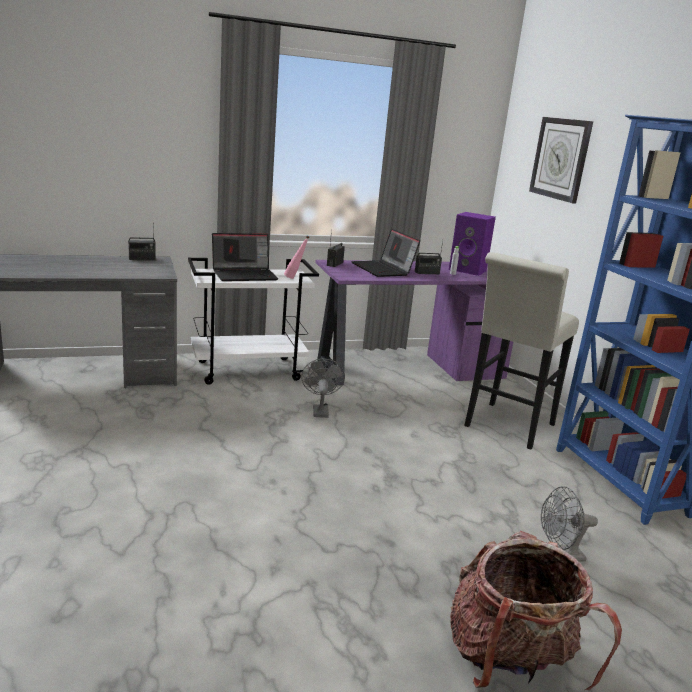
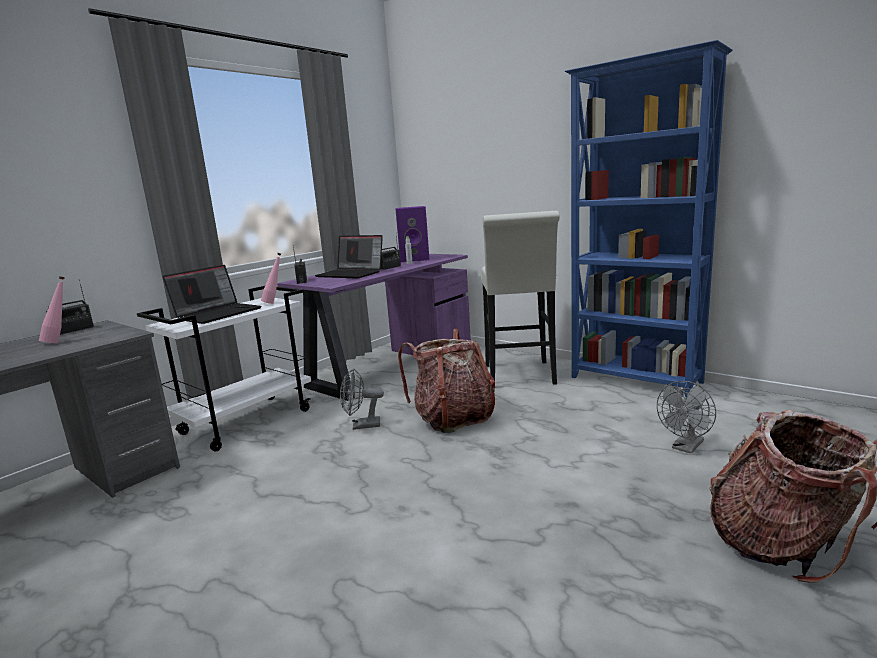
camera: 30 degrees left, 5 degrees down
(124, 266) = (60, 341): none -> pink bottle
(320, 410) = (361, 426): grey fan -> grey fan turned 60 degrees counterclockwise
(395, 436) = (453, 418): none -> backpack
(560, 158) = (470, 141): wall clock -> none

